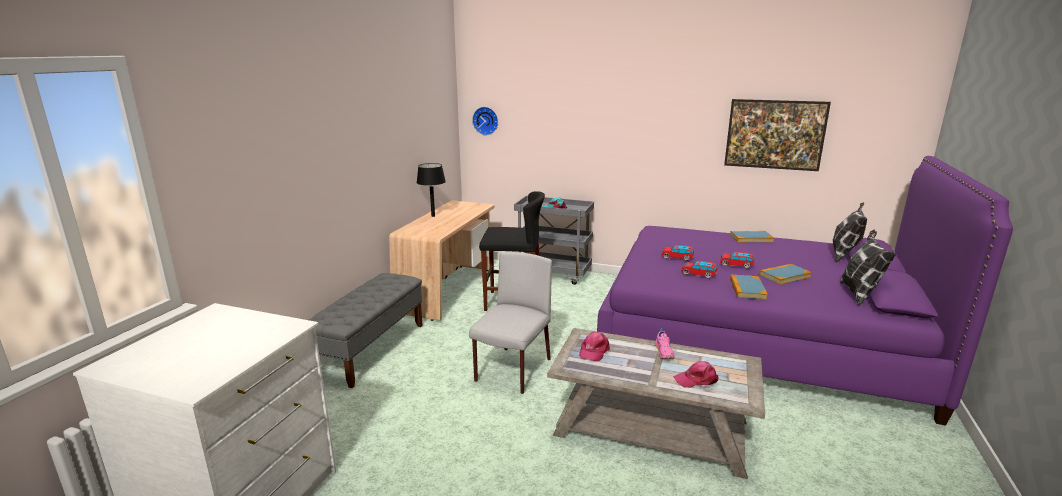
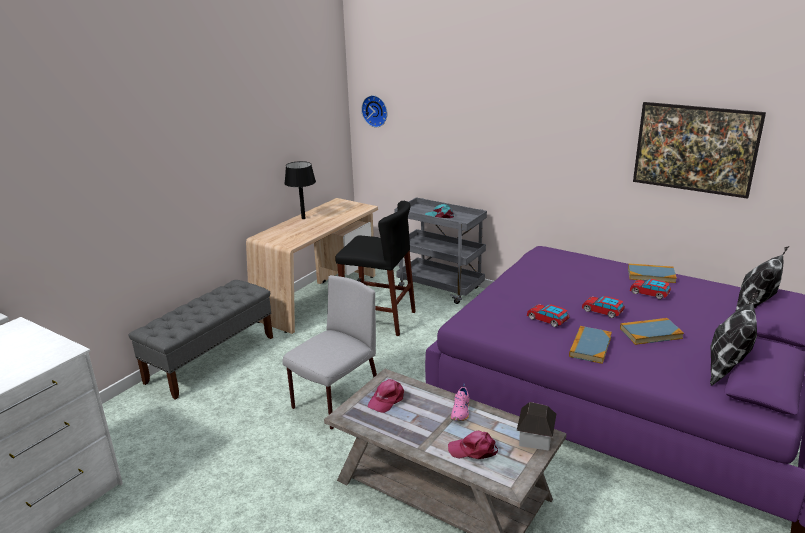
camera: 15 degrees right, 5 degrees up
(677, 257) = (539, 294): toy car -> toy car (649, 293)
(740, 365) = (535, 439): none -> toy house

